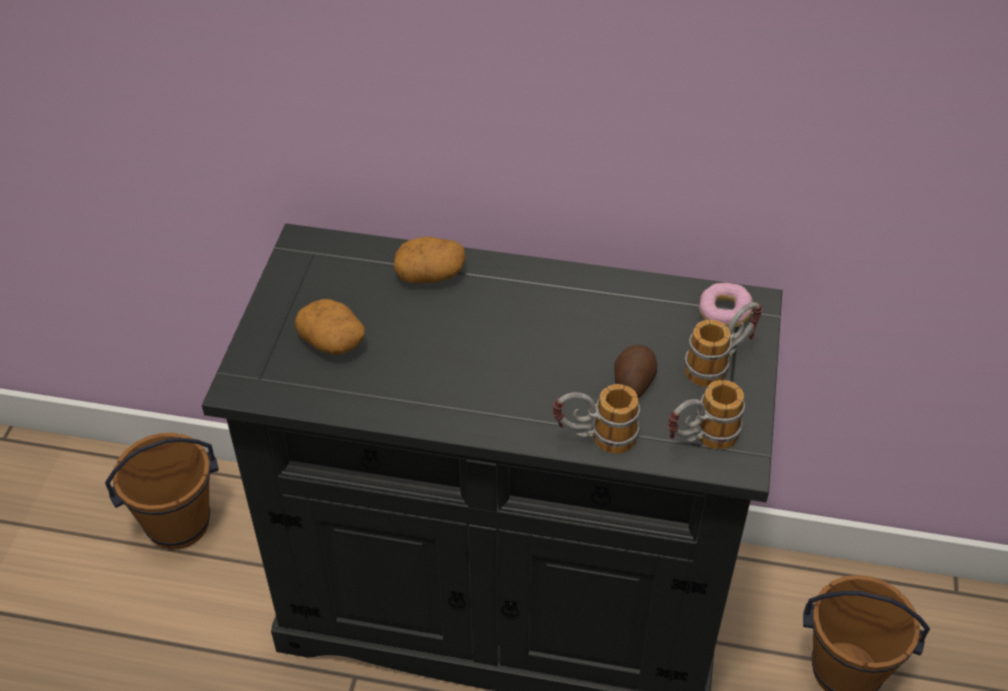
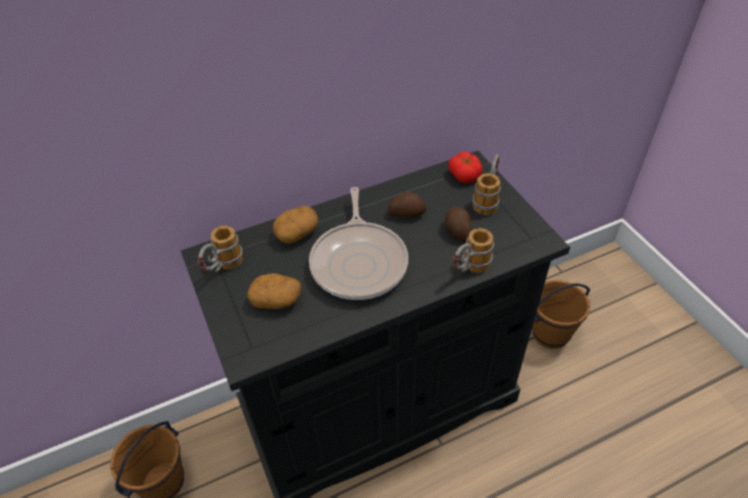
camera: 35 degrees left, 0 degrees up
(469, 351) = (359, 262): none -> frying pan
(590, 322) = (406, 213): none -> potato
(700, 441) = (517, 241): mug -> mug (223, 268)
(724, 314) = (464, 175): donut -> tomato

